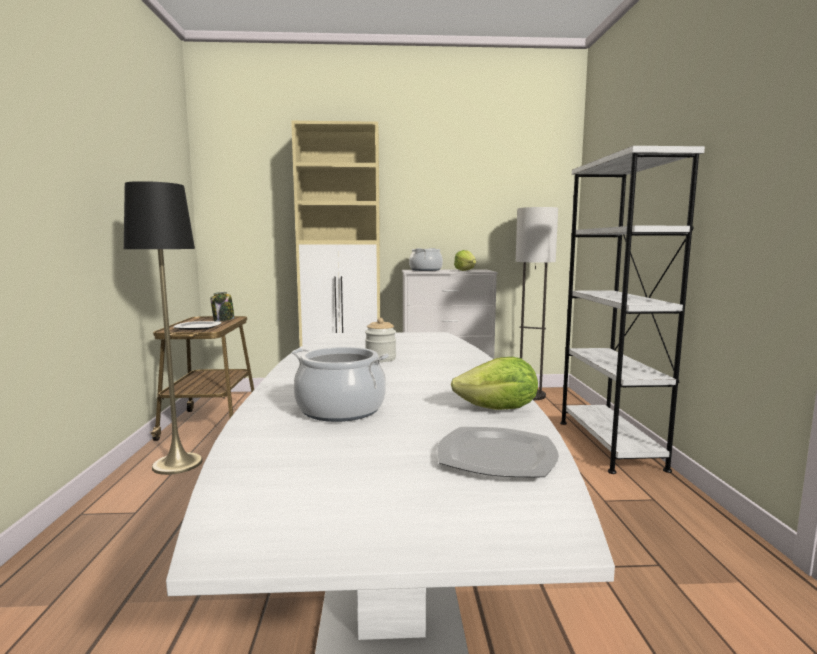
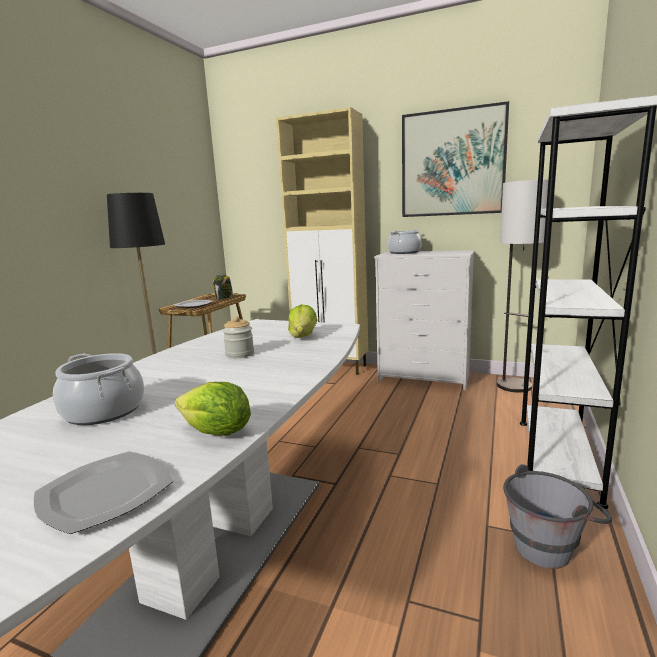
camera: 25 degrees right, 5 degrees up
(465, 270) = (441, 253): lettuce -> lettuce (303, 336)
(466, 187) = (452, 163): none -> picture
(658, 504) = (550, 546): none -> grey bucket

